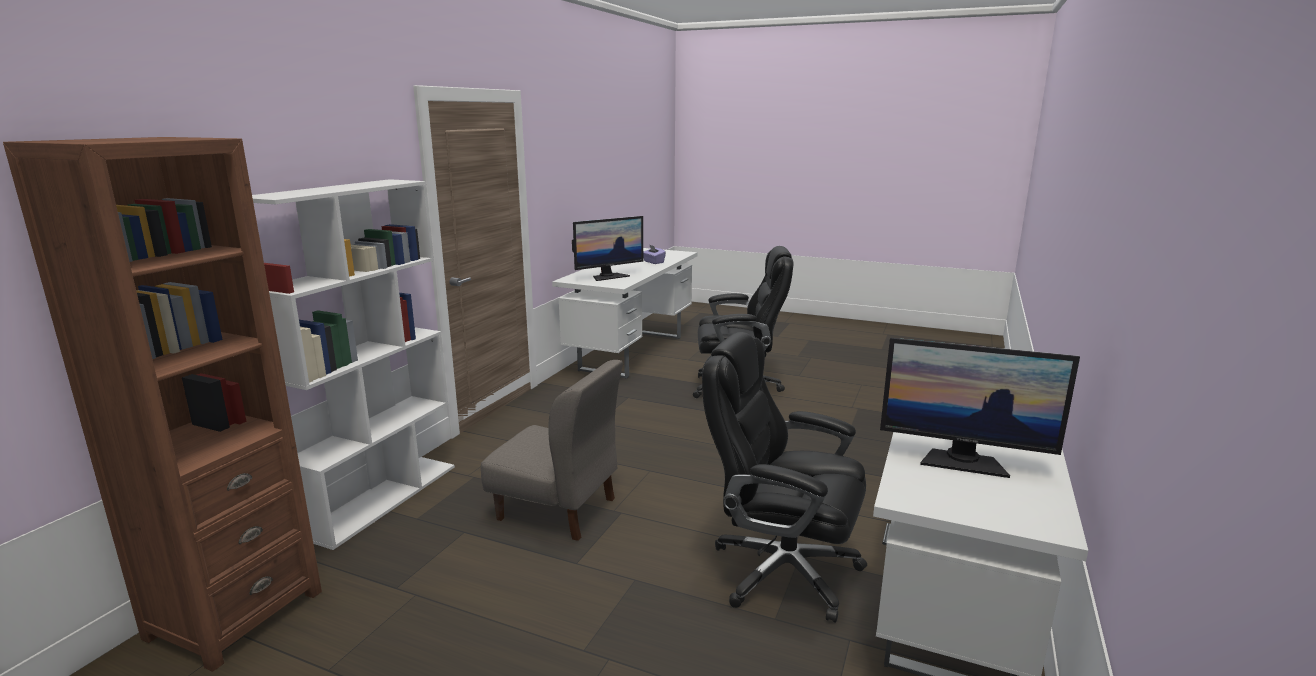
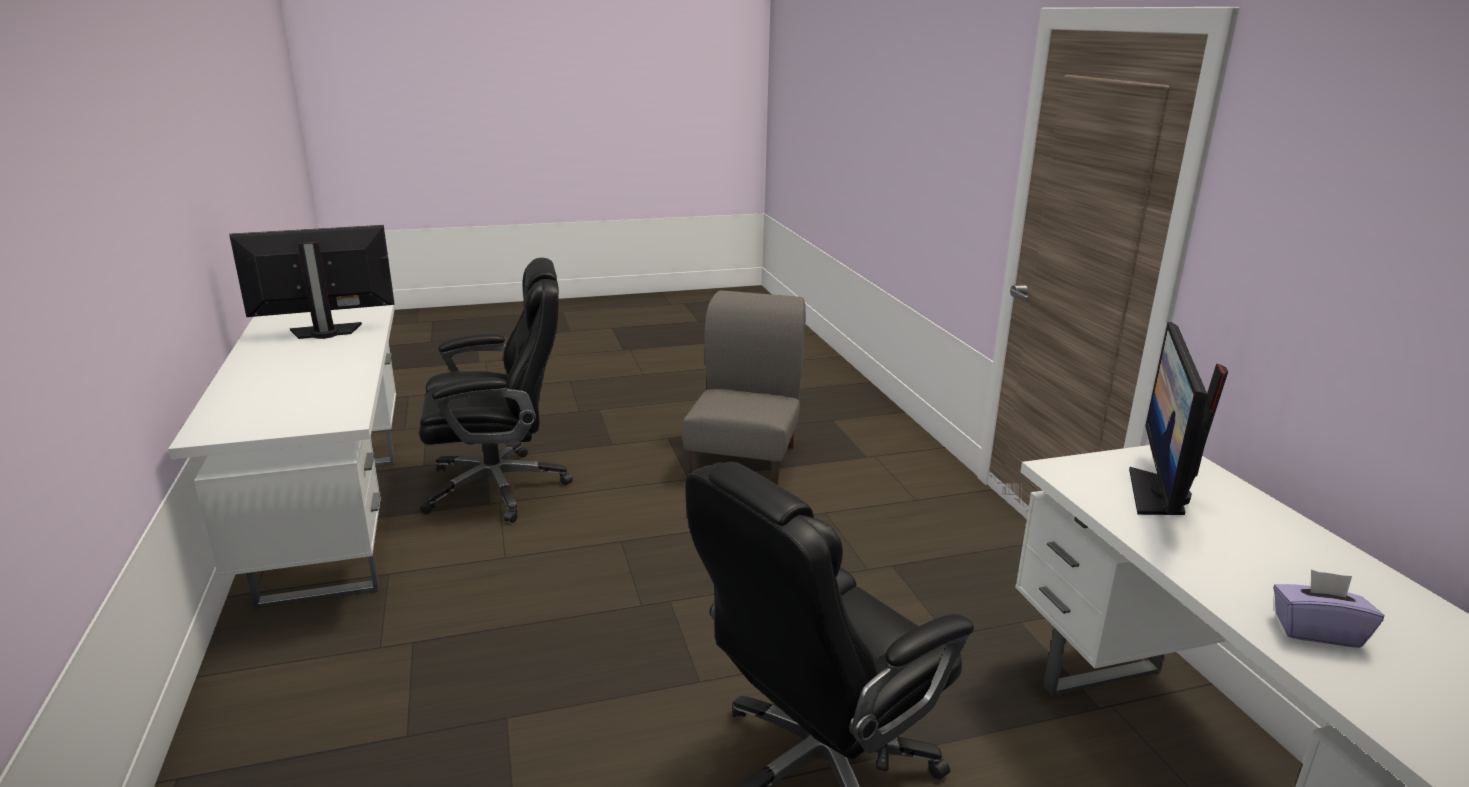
camera: 140 degrees right, 5 degrees up
(235, 614) = (809, 363): brown bookcase -> none
(382, 498) = (888, 420): white bookcase -> none
(557, 509) = (745, 461): grey chair -> grey chair turned 120 degrees clockwise

